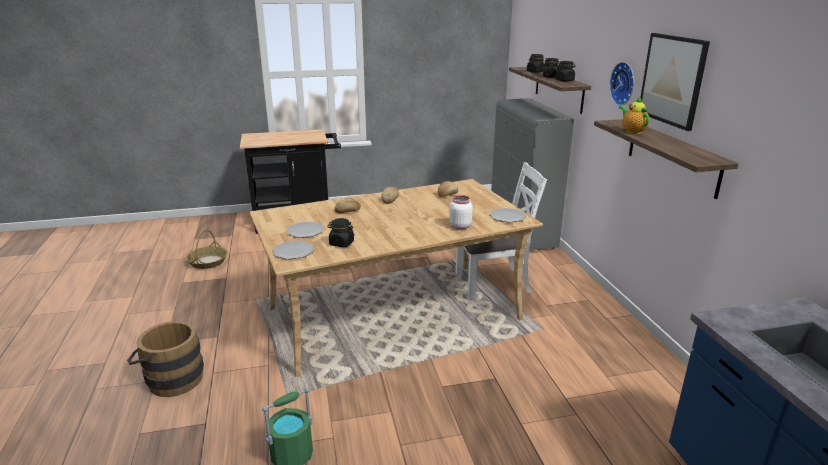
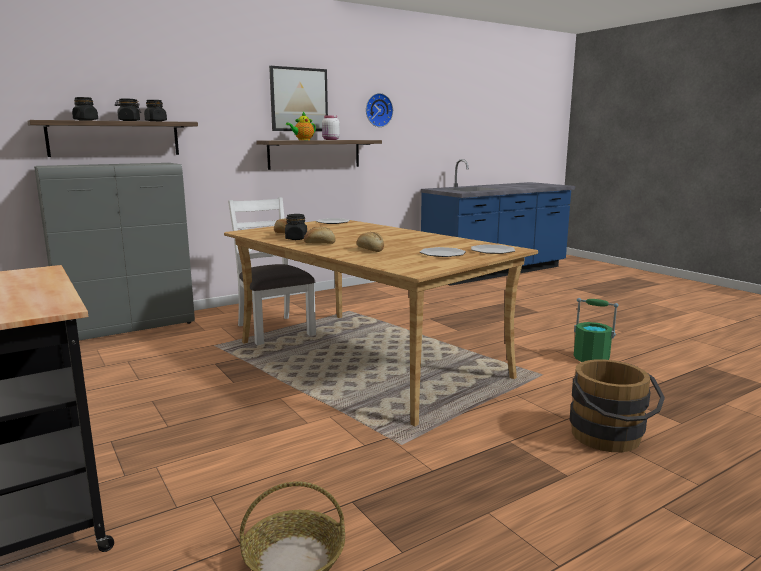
camera: 110 degrees left, 10 degrees down
(341, 243) = (452, 243): black jar -> black jar (296, 239)
(459, 226) = (369, 227): white jar -> white jar (330, 140)
(624, 83) = (242, 111): wall clock -> wall clock (378, 110)

